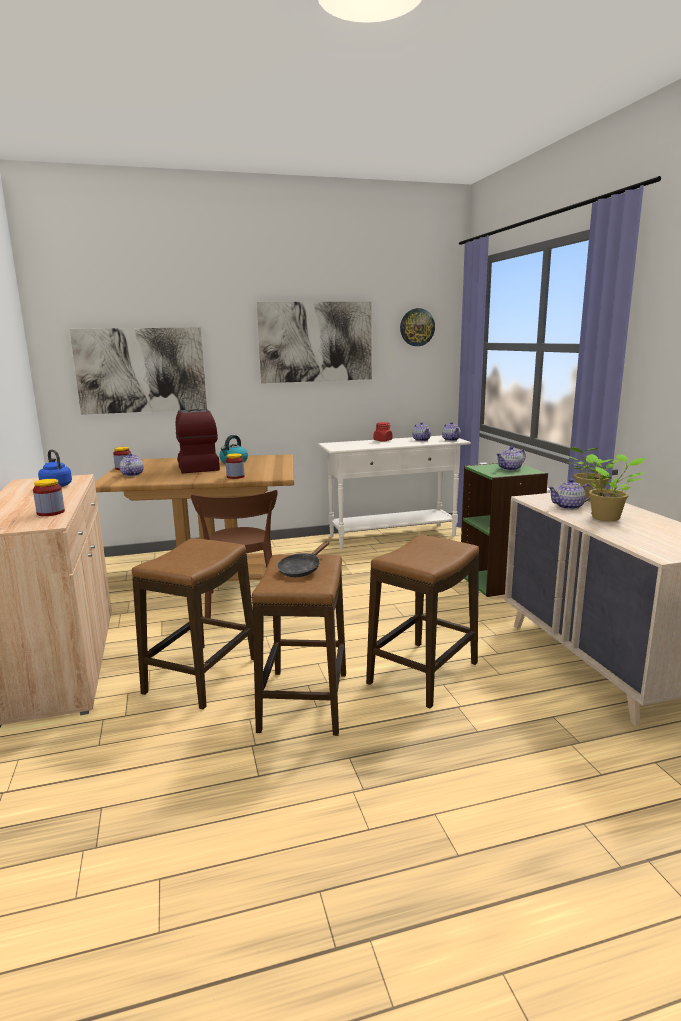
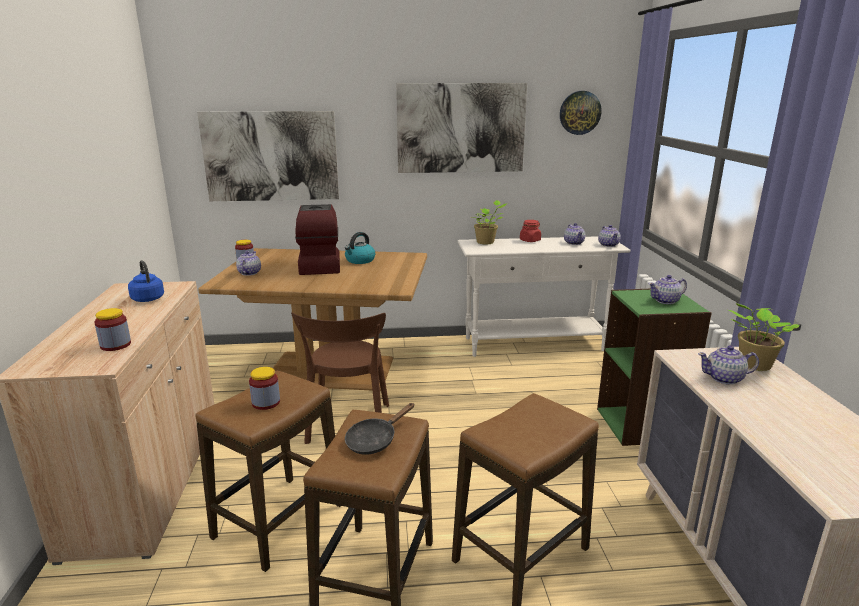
camera: 10 degrees right, 5 degrees up
(235, 477) = (351, 285): jar -> jar (266, 403)
(608, 517) = (772, 406): potted plant -> potted plant (486, 242)

